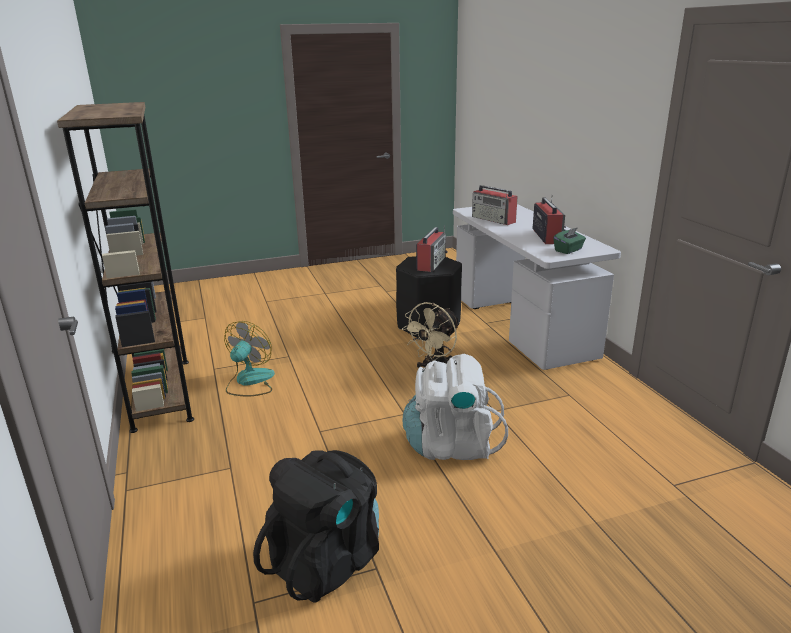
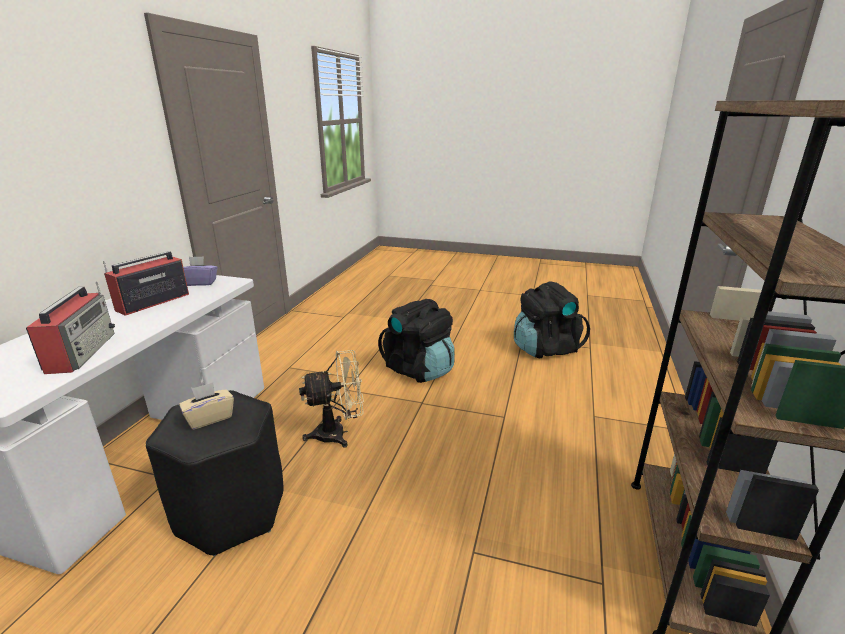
camera: 145 degrees left, 0 degrees up
(249, 382) = (551, 519): fan -> none
(431, 263) = (209, 418): radio -> beige tissue box
(451, 445) = (419, 369): white backpack -> black backpack
(568, 250) = (200, 283): green tissue box -> purple tissue box

